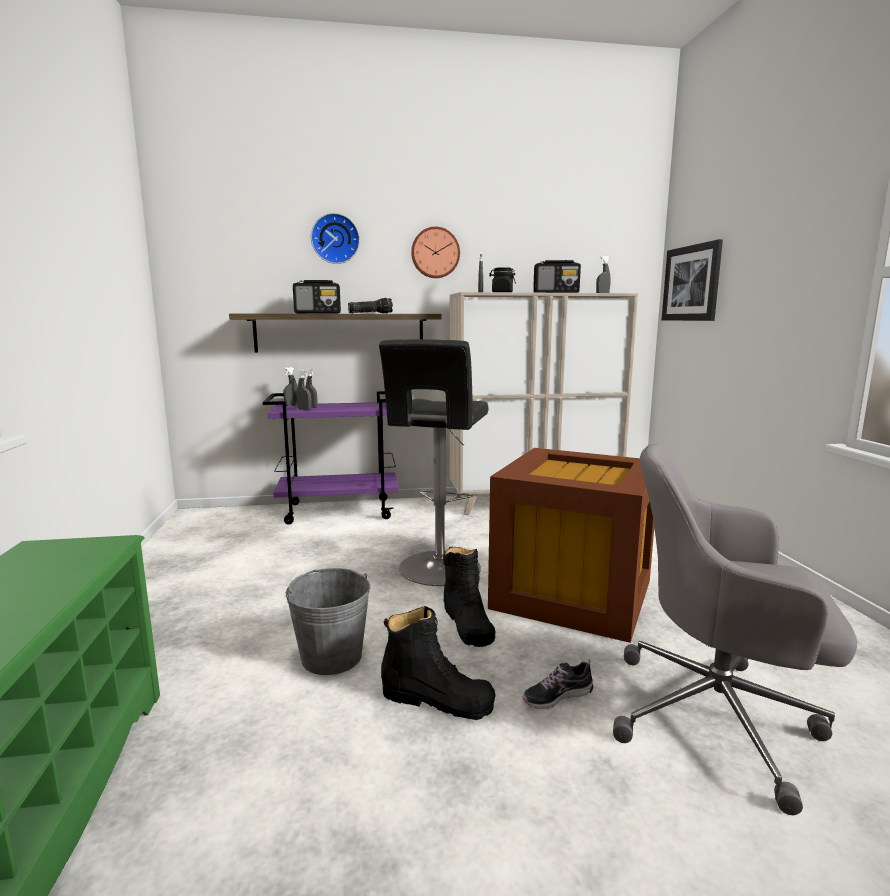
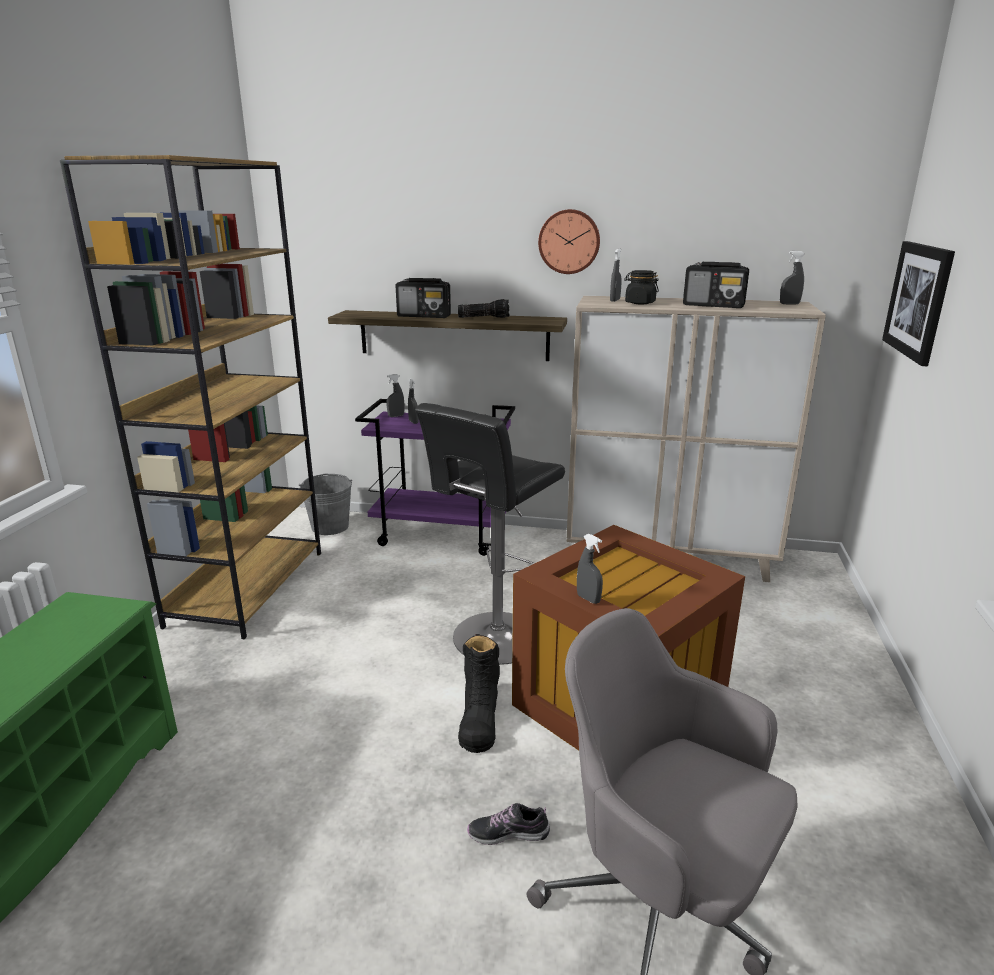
camera: 20 degrees right, 10 degrees up
(168, 569) = (248, 587): none -> brown bookcase
(304, 409) = (401, 427): grey spray bottle -> grey spray bottle (588, 599)
(331, 657) = (331, 727): grey bucket -> grey bucket (330, 527)
(335, 239) = (450, 225): wall clock -> none
(437, 699) = (394, 803): black boot -> none

